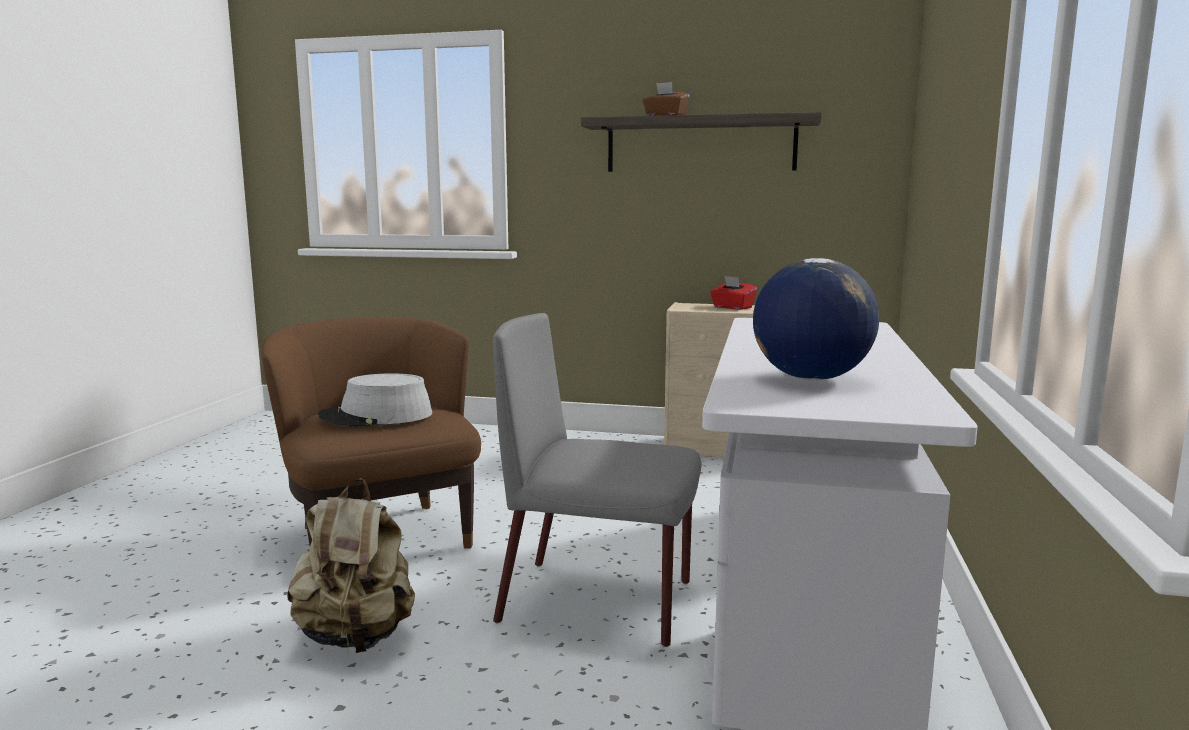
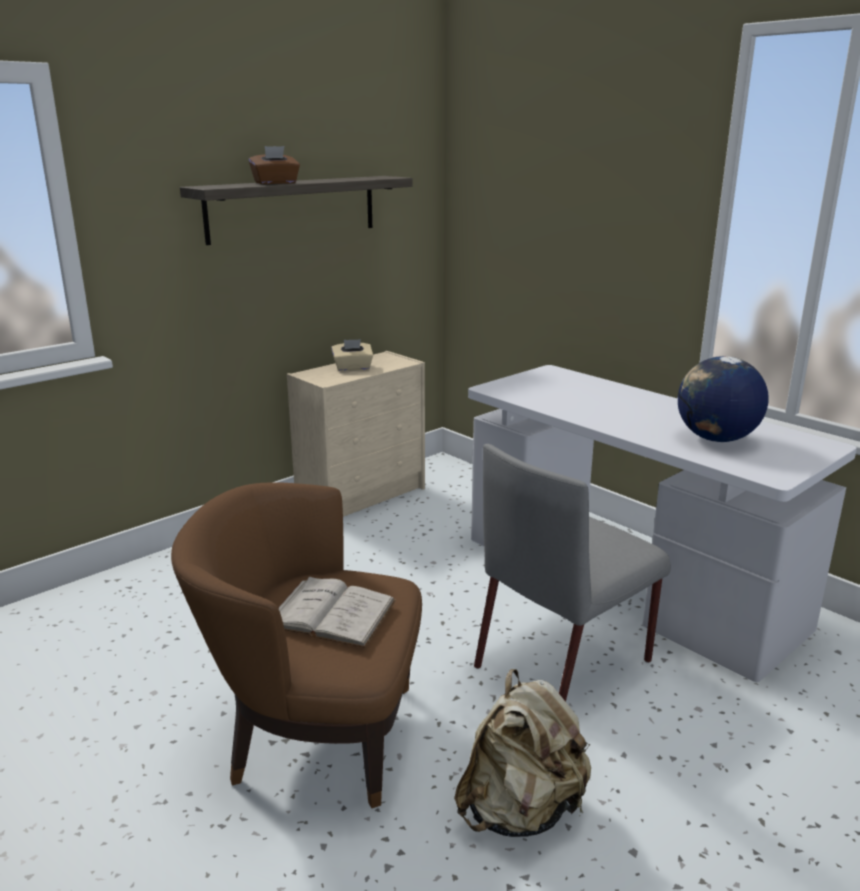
camera: 55 degrees left, 10 degrees up
(376, 416) = (330, 613): grey hat -> white book
(732, 307) = (353, 368): red tissue box -> beige tissue box

